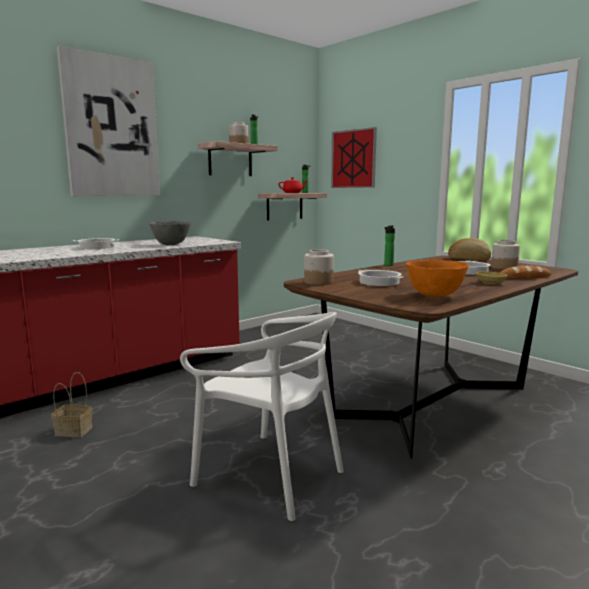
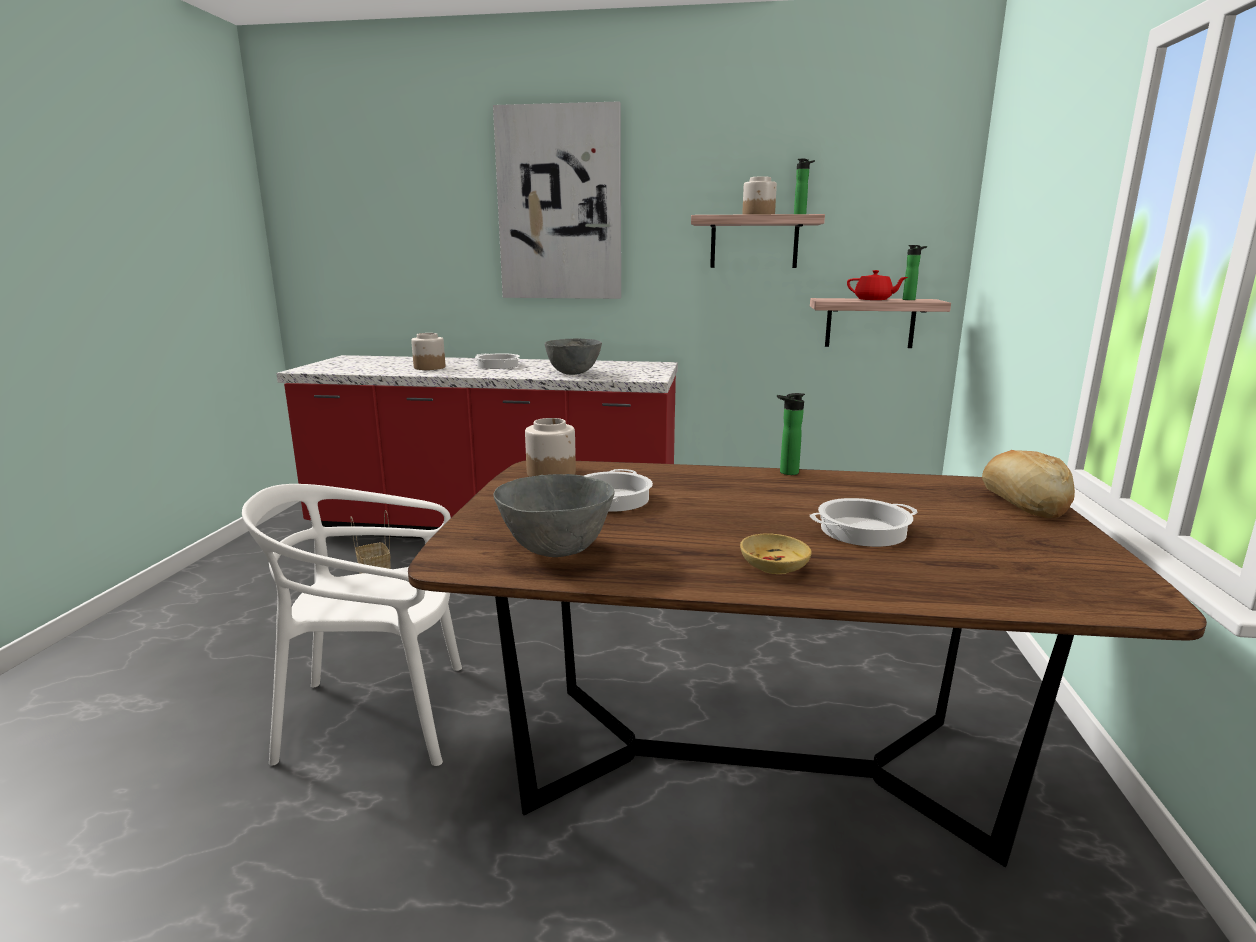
camera: 50 degrees right, 5 degrees up
(269, 475) = (377, 716): white chair -> white chair turned 90 degrees clockwise
(353, 159) = (1006, 232): picture -> none
(434, 295) = (557, 550): orange bowl -> grey bowl
(504, 267) = (1001, 548): jar -> jar (429, 367)
(524, 277) = (914, 585): bread -> none

